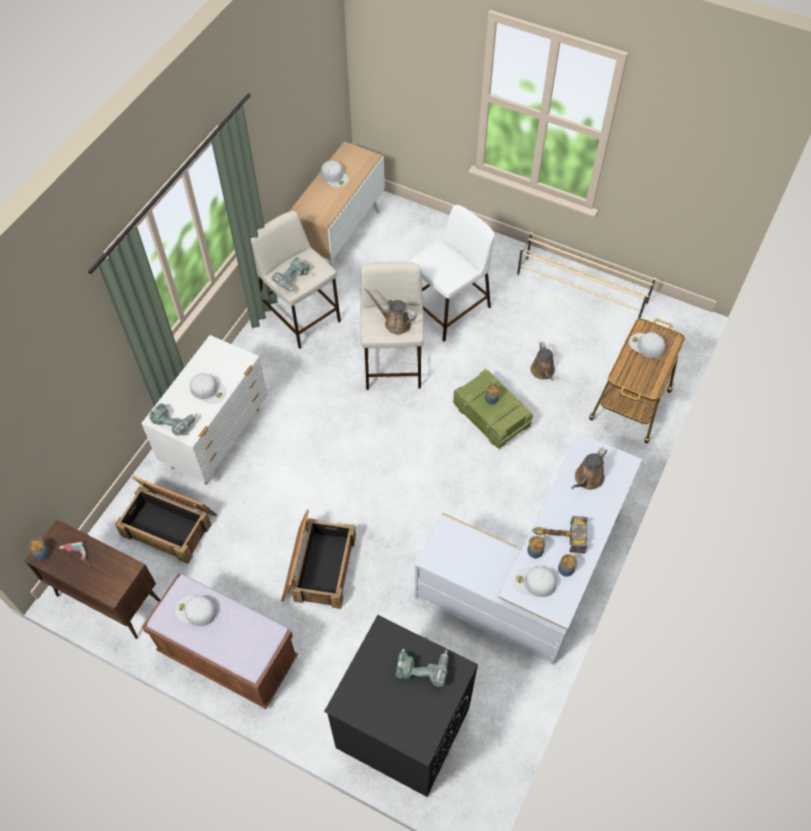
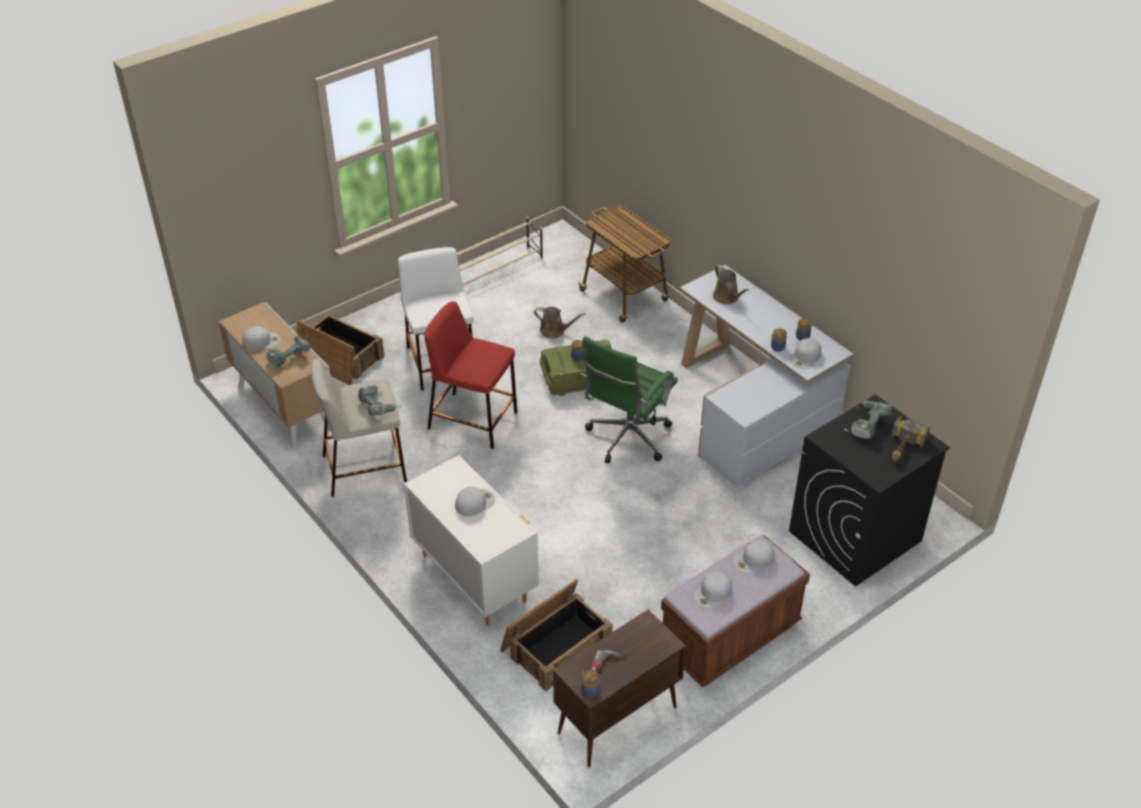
camera: 65 degrees left, 15 degrees down
(175, 422) = (498, 537): power drill -> power drill (288, 356)
(318, 567) = (670, 544): crate -> crate (339, 358)
(393, 362) = (474, 420): beige stool -> red stool
(395, 322) = (483, 357): brown watering can -> none
(431, 484) = (626, 440): none -> green office chair
(558, 536) = (770, 330): hammer -> hammer (902, 449)
(646, 346) = (616, 227): white cap -> white cap (753, 560)

